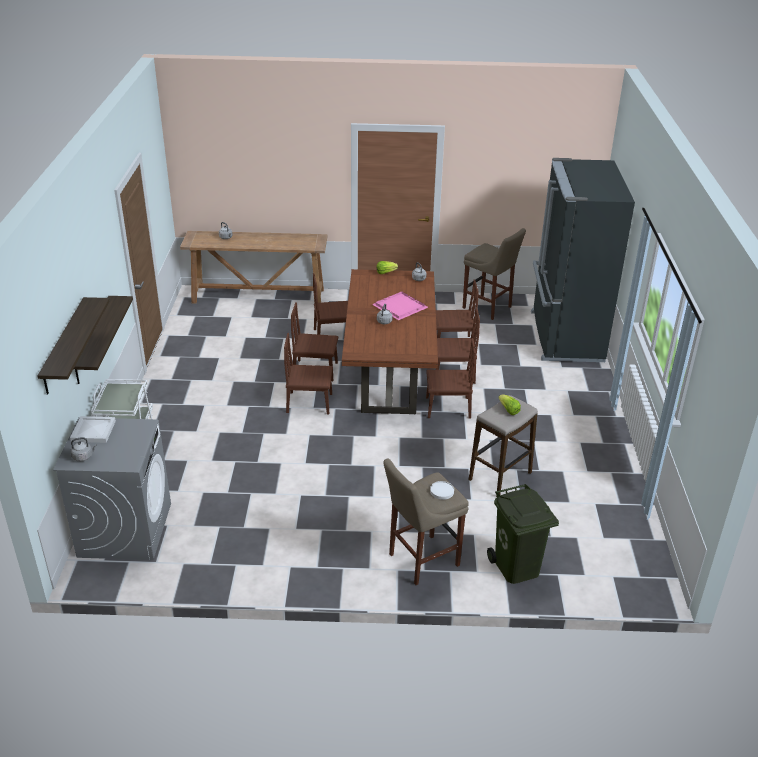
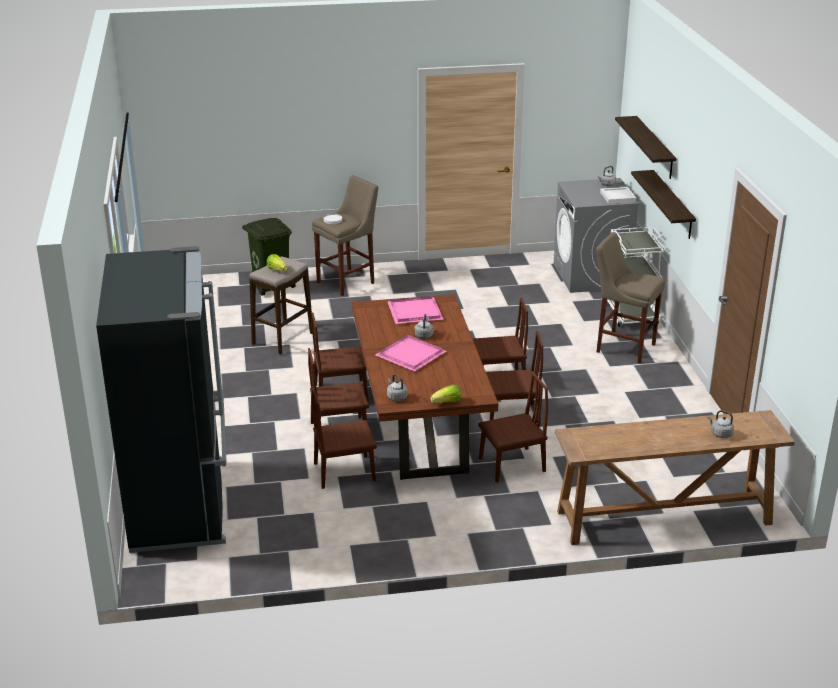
camera: 170 degrees right, 5 degrees down
(385, 344) = (414, 312): none -> pink tray
(489, 308) = (293, 542): beige stool -> beige stool (623, 347)

